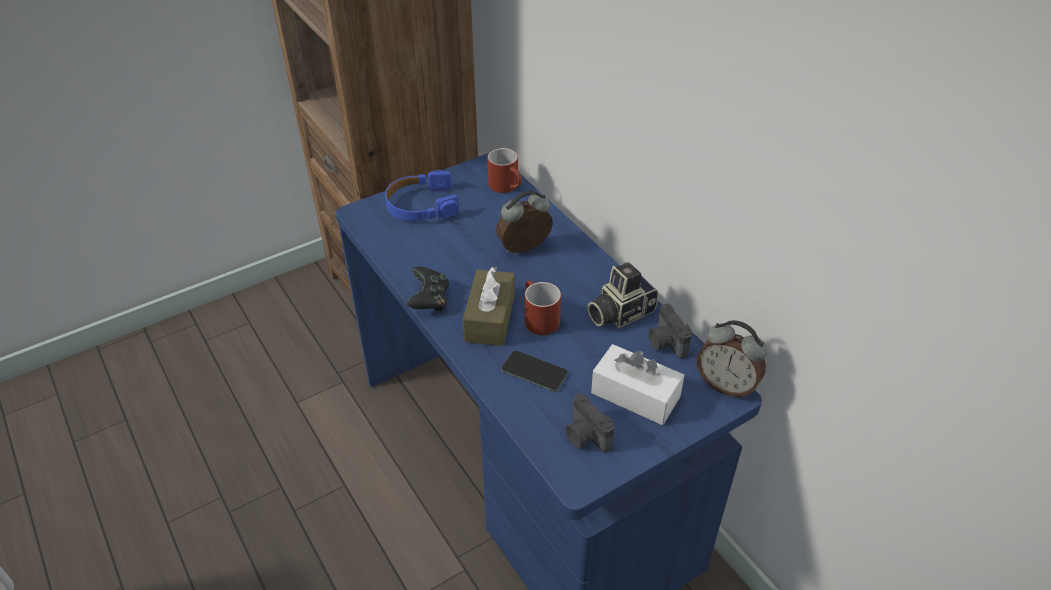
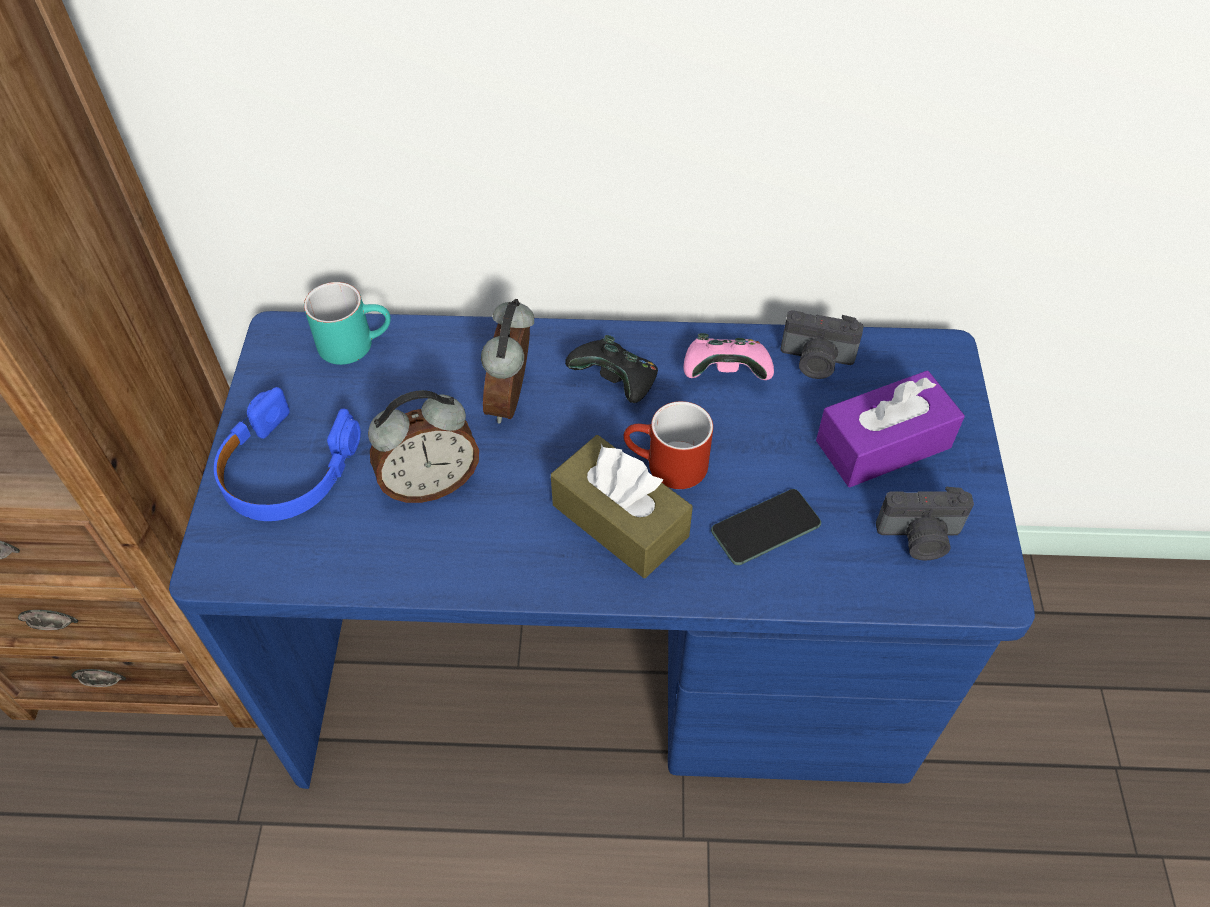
camera: 55 degrees left, 10 degrees up
(429, 300) = (519, 576): black game controller -> black game controller (616, 383)
(508, 186) = (356, 342): red mug -> turquoise mug
(619, 312) = (725, 373): camera -> pink game controller
(635, 395) = (883, 444): white tissue box -> purple tissue box
(726, 385) = (925, 349): alarm clock -> alarm clock (430, 483)

